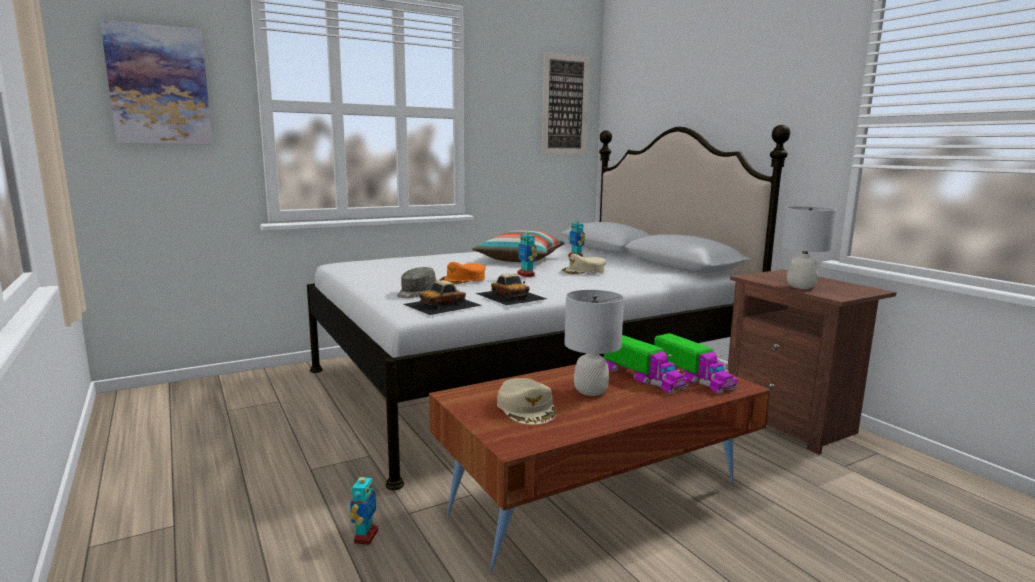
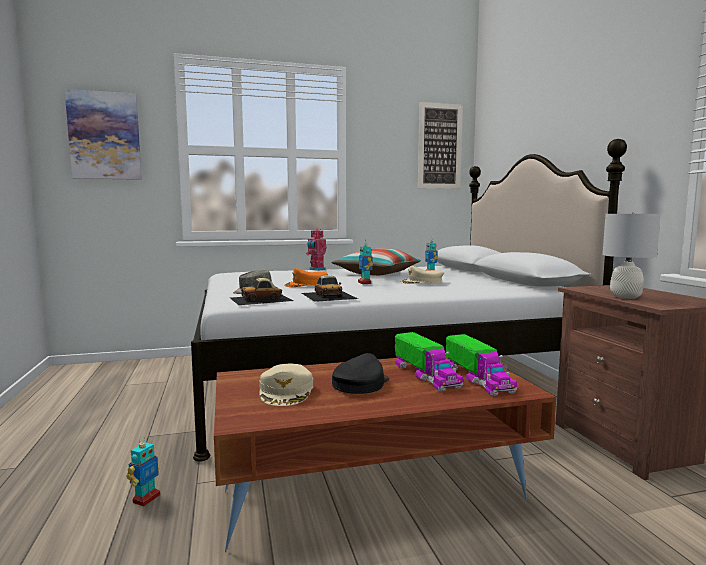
camera: 15 degrees right, 5 degrees down
(443, 255) = (316, 269): none -> toy robot
(589, 392) = (360, 383): grey table lamp -> black cap

